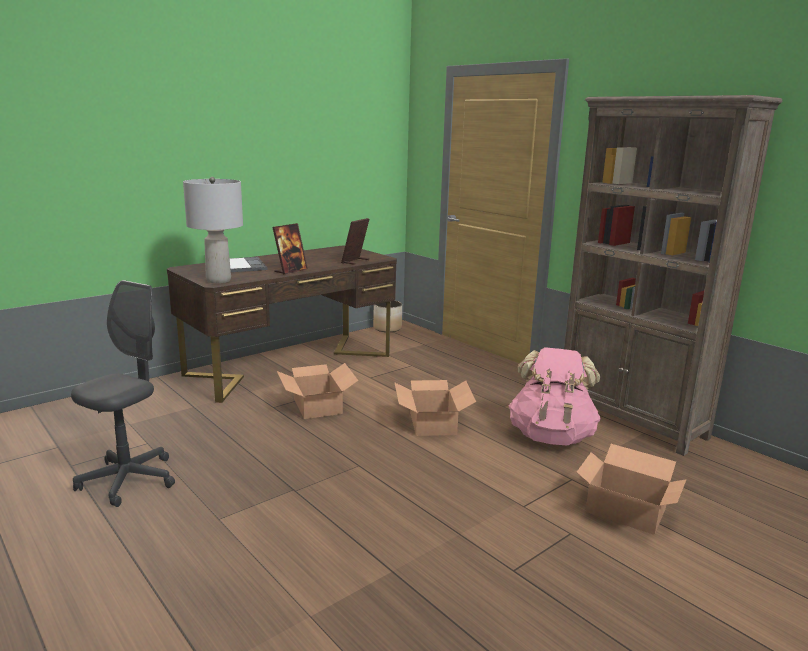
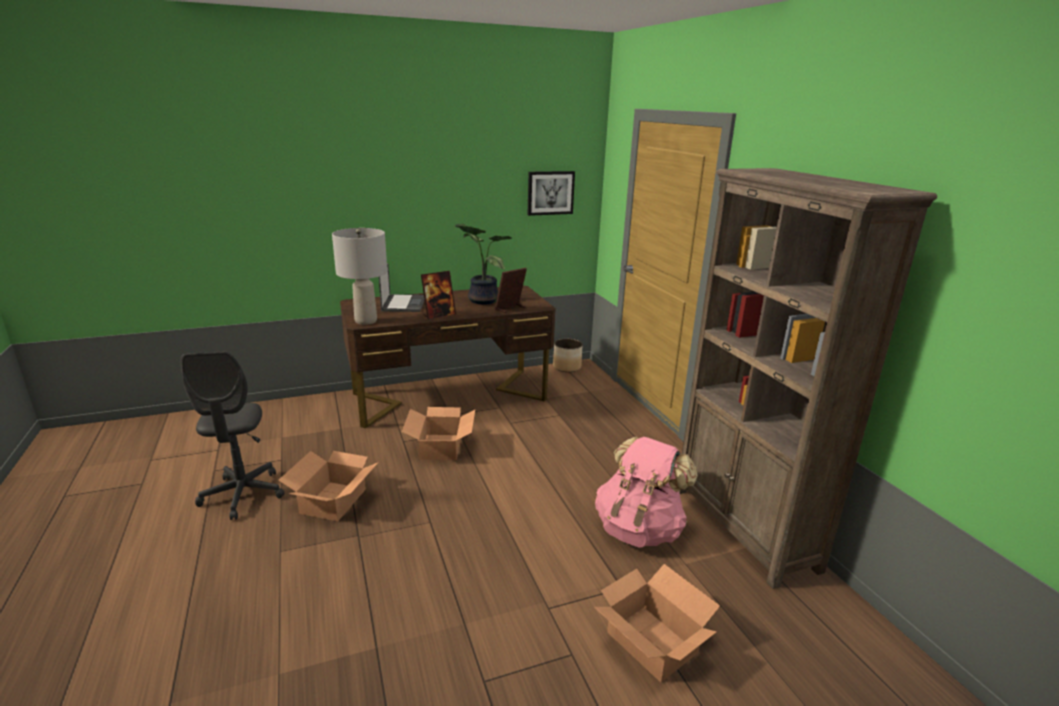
camera: 20 degrees right, 5 degrees up
(128, 480) = (243, 494): grey office chair -> grey office chair turned 120 degrees clockwise
(318, 258) = (481, 300): none -> potted plant
(364, 150) = (550, 193): none -> picture
(433, 423) = (531, 487): cardboard box -> cardboard box (334, 501)

